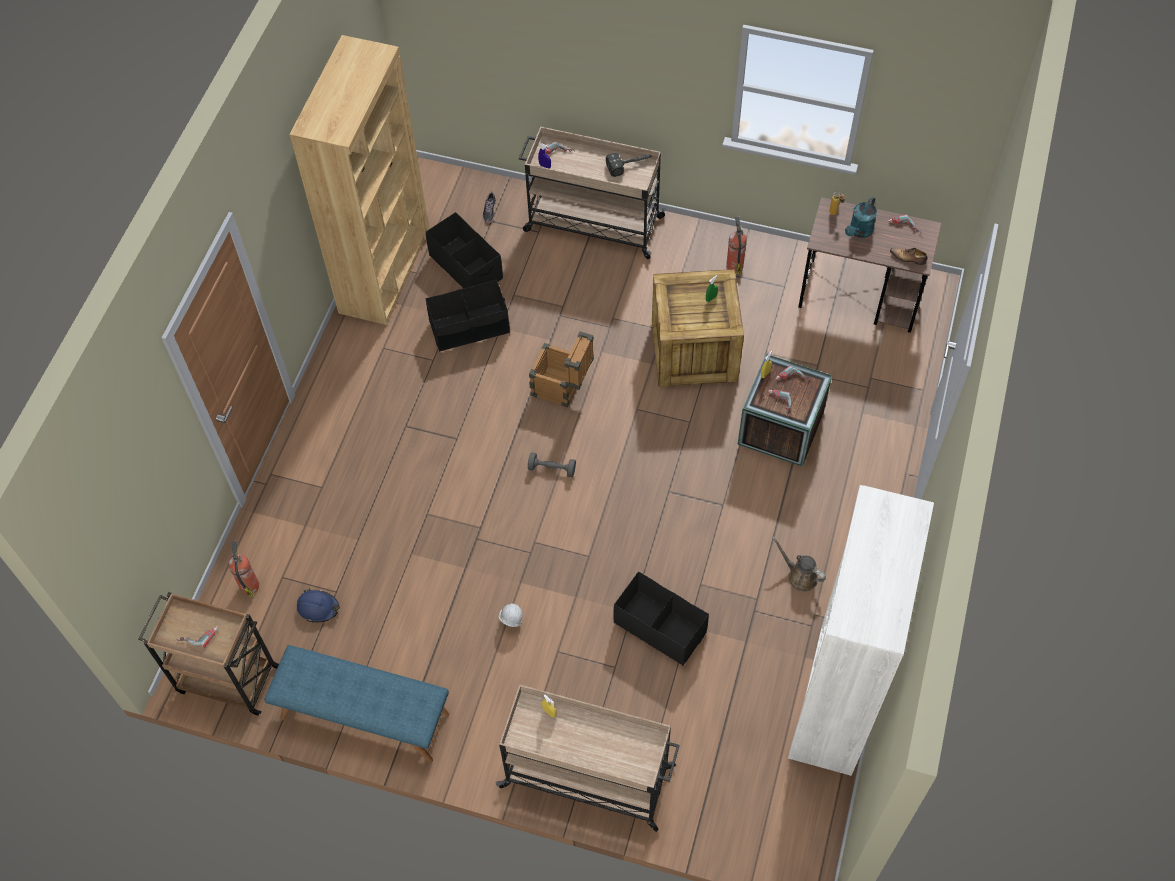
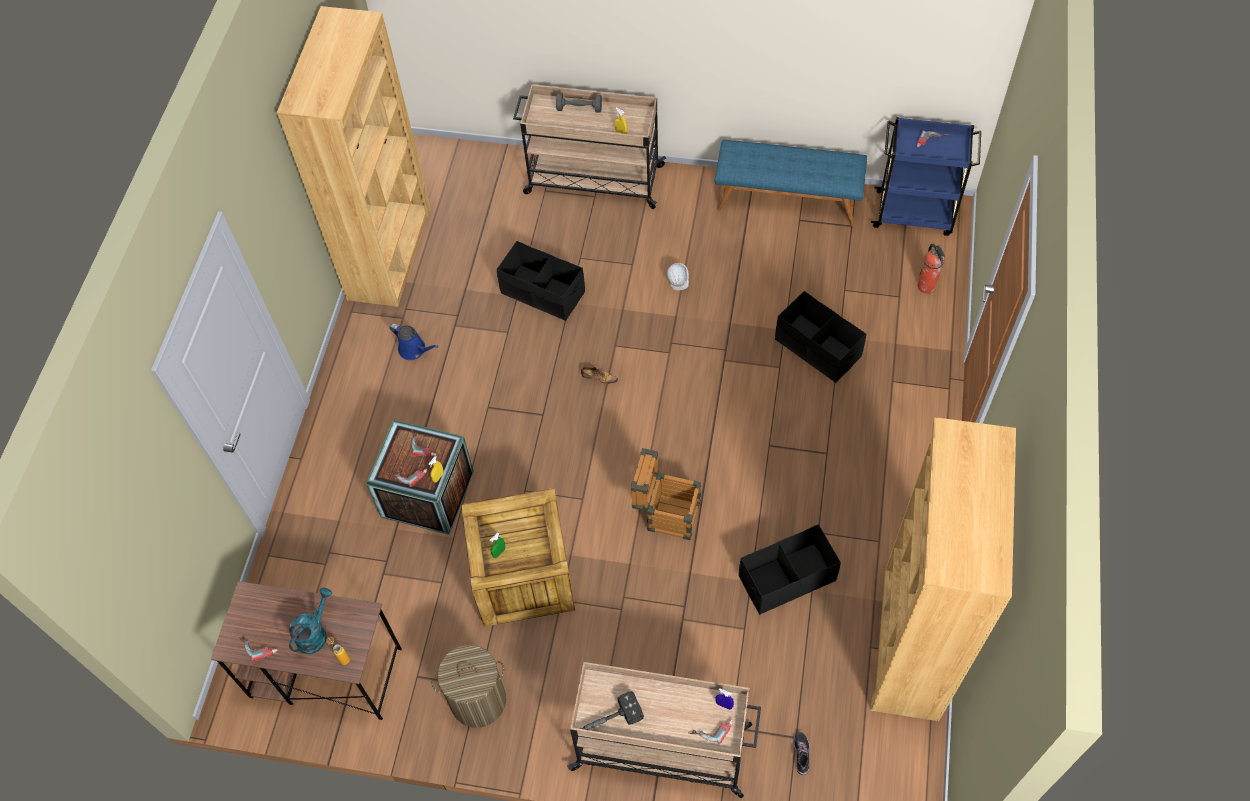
camera: 175 degrees right, 0 degrees up
(226, 679) = (915, 213): brown cart -> blue cart
(318, 608) = (856, 275): blue hard hat -> none
(466, 266) = (811, 663): black storage box -> black storage box (817, 348)
(552, 469) = (663, 424): grey dumbbell -> grey dumbbell (579, 108)
(734, 266) = (478, 700): fire extinguisher -> laundry basket
(800, 575) = (414, 350): brown watering can -> blue watering can
(834, 701) = (390, 253): white bookcase -> brown bookcase
(908, 258) = (260, 600): shoe -> shoe (598, 377)

